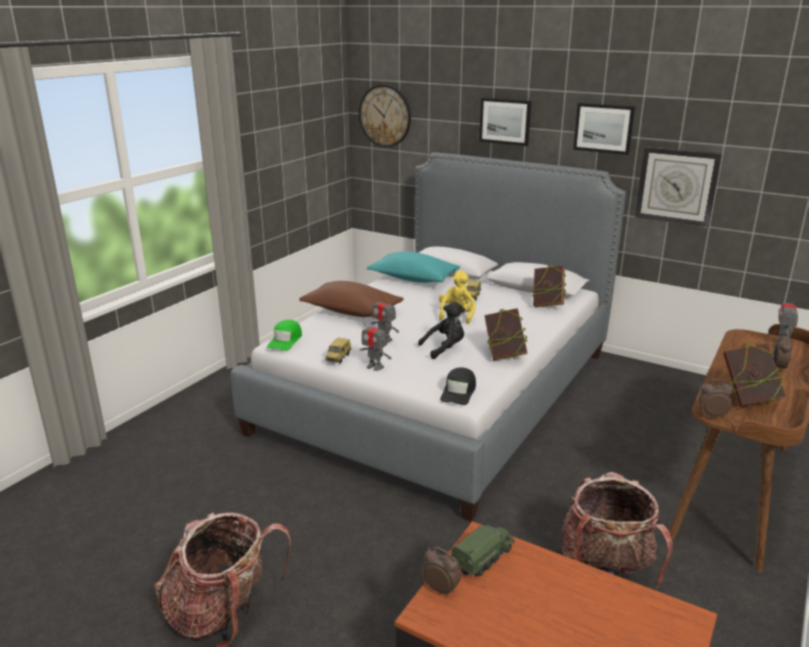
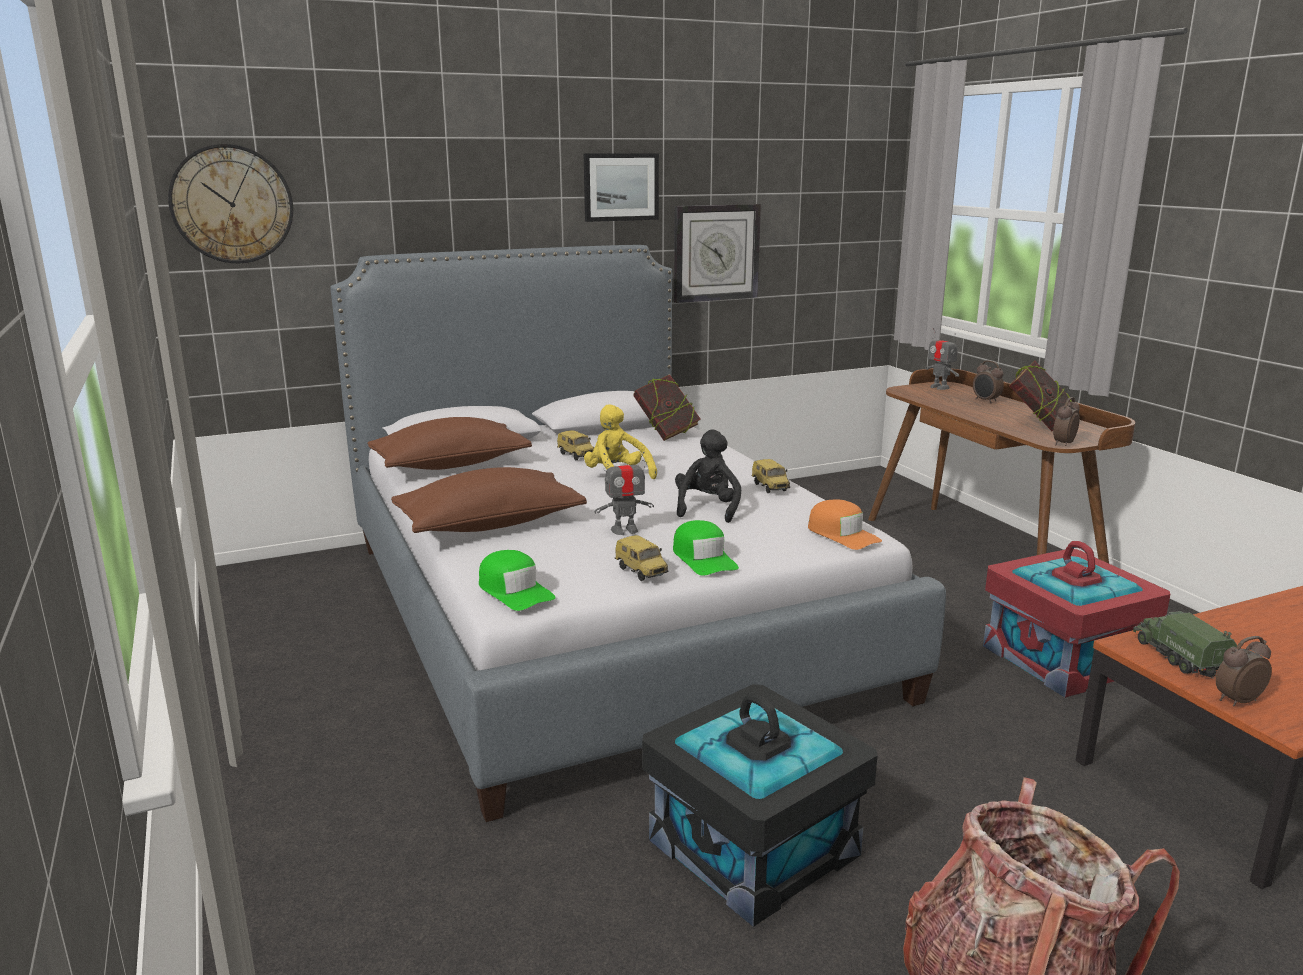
camera: 55 degrees left, 5 degrees down
(282, 506) = (755, 847): none -> black storage box
(375, 367) = (703, 558): toy robot -> green cap
(413, 279) = (451, 465): turquoise pillow -> brown pillow
(459, 392) = (842, 534): black cap -> orange cap
(504, 355) = (771, 488): book -> toy car
(505, 121) = (474, 191): picture -> none
(605, 567) = (1064, 659): backpack -> red storage box

